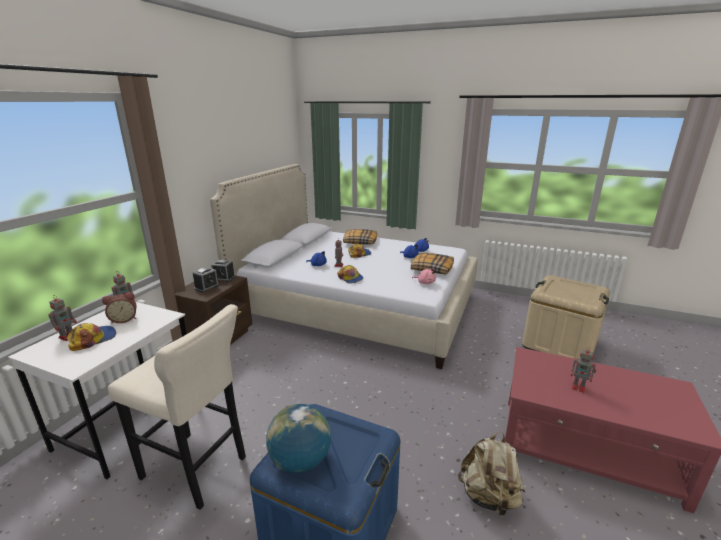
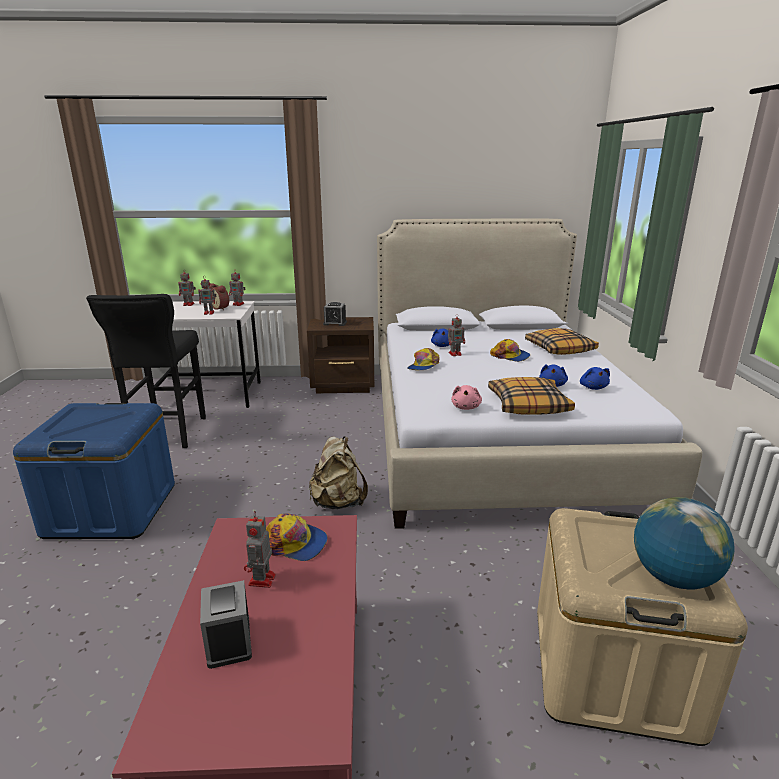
camera: 65 degrees right, 0 degrees up
(93, 339) = (187, 309): cap -> cap (293, 543)
(134, 327) = (209, 313): none -> toy robot
(197, 470) = (167, 435): beige stool -> black stool
(223, 278) = (360, 323): alarm clock -> alarm clock (229, 641)
(300, 461) = (80, 415): globe -> globe (673, 577)
(489, 497) = (159, 604): beige backpack -> beige backpack (338, 502)

